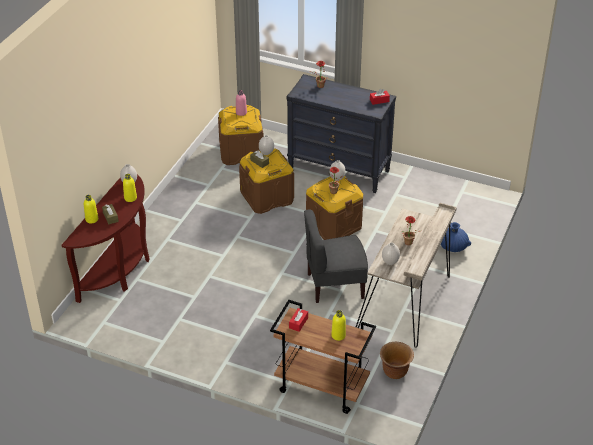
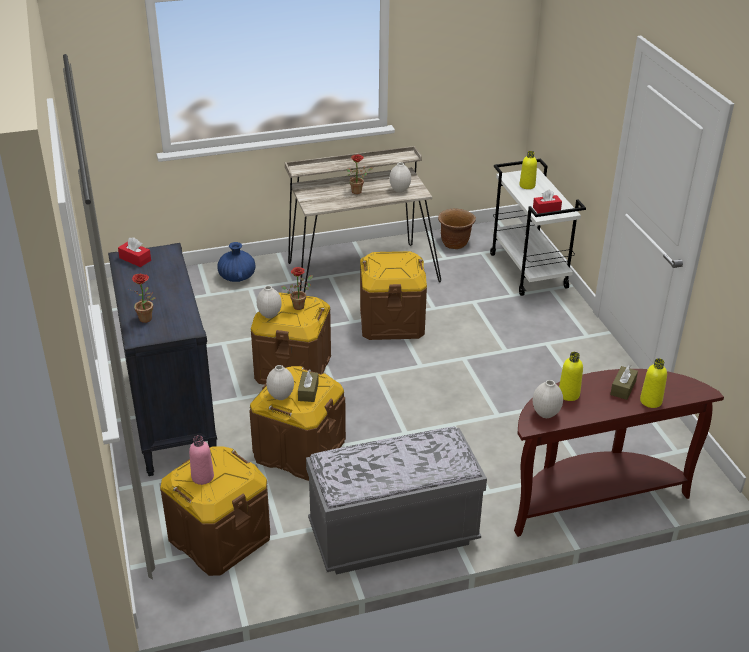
camera: 130 degrees left, 5 degrees down
(181, 197) = (393, 535): none -> grey bench
(320, 387) = (529, 271): brown cart -> white cart
(335, 285) = (391, 322): grey chair -> brown storage box

